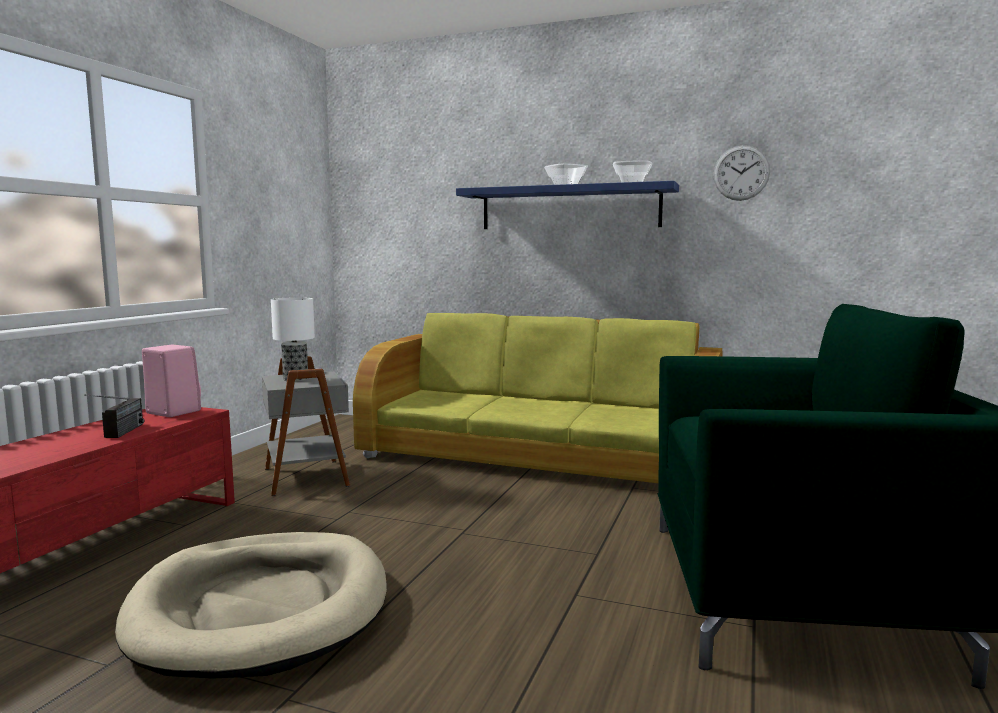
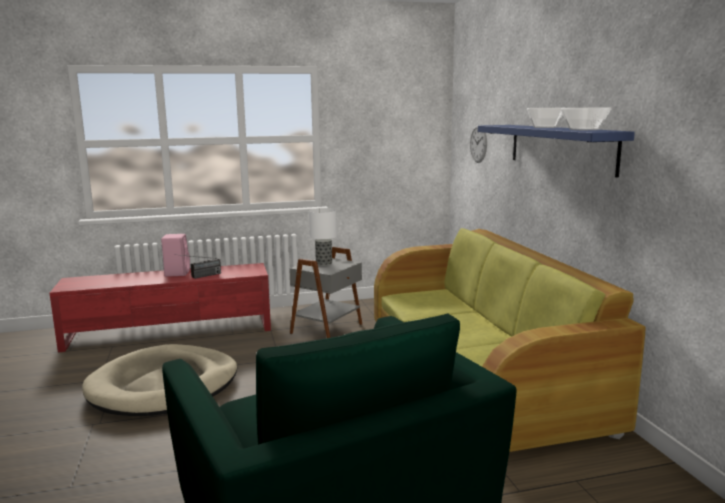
camera: 55 degrees right, 5 degrees up
(172, 412) = (248, 269): pink speaker -> pink speaker (177, 273)
(741, 173) = (687, 122): wall clock -> wall clock (478, 143)

